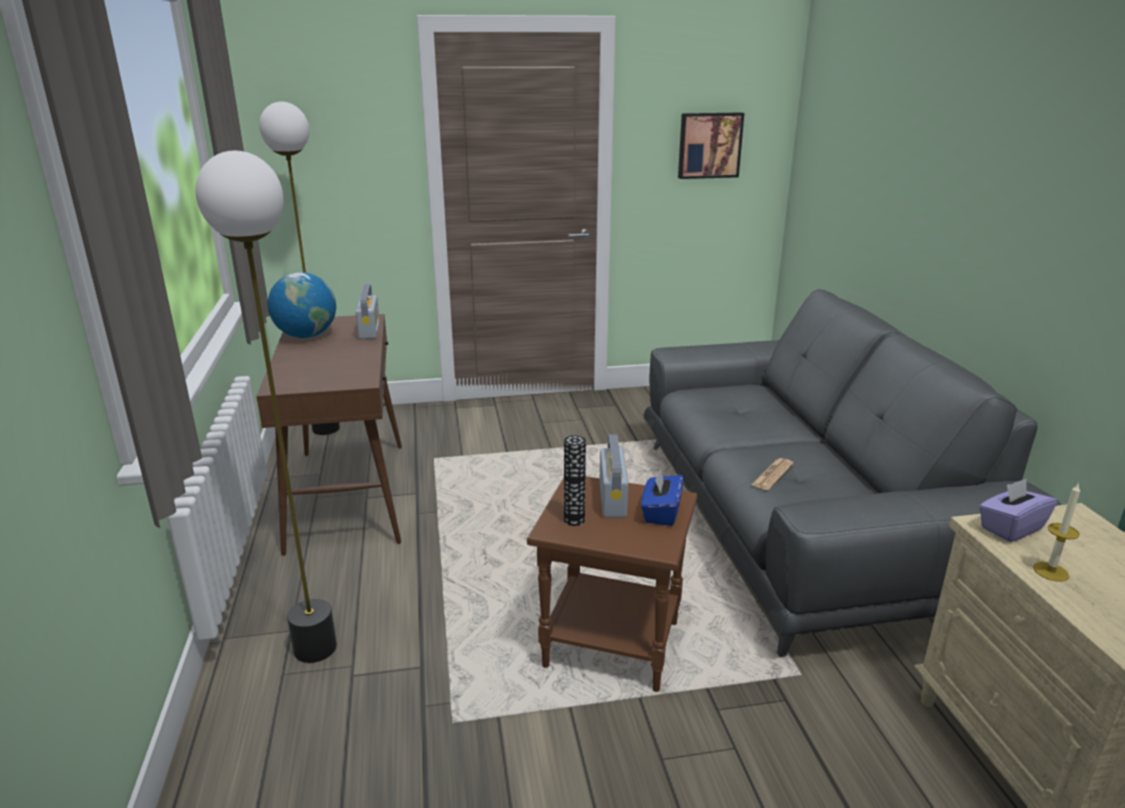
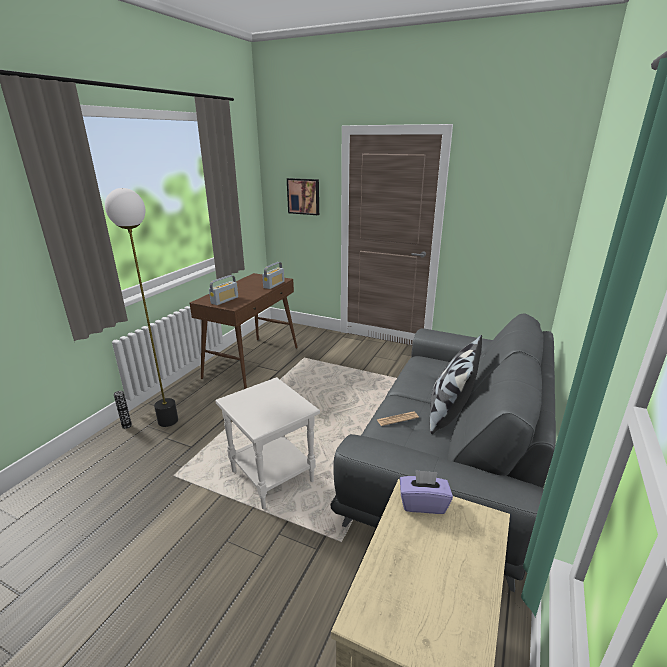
camera: 35 degrees right, 0 degrees up
(306, 335) = (247, 282): globe -> none
(326, 428) = (278, 330): floor lamp -> none
(574, 520) = (244, 399): vase -> vase (127, 426)
(612, 498) = (276, 396): radio -> radio (225, 300)
(614, 643) = (273, 476): brown side table -> white side table
(661, 513) = (286, 412): blue tissue box -> none
(709, 145) = (510, 208): picture -> picture (304, 196)
(816, 447) = (449, 414): none -> pillow
(1050, 571) = (399, 541): candle -> none

